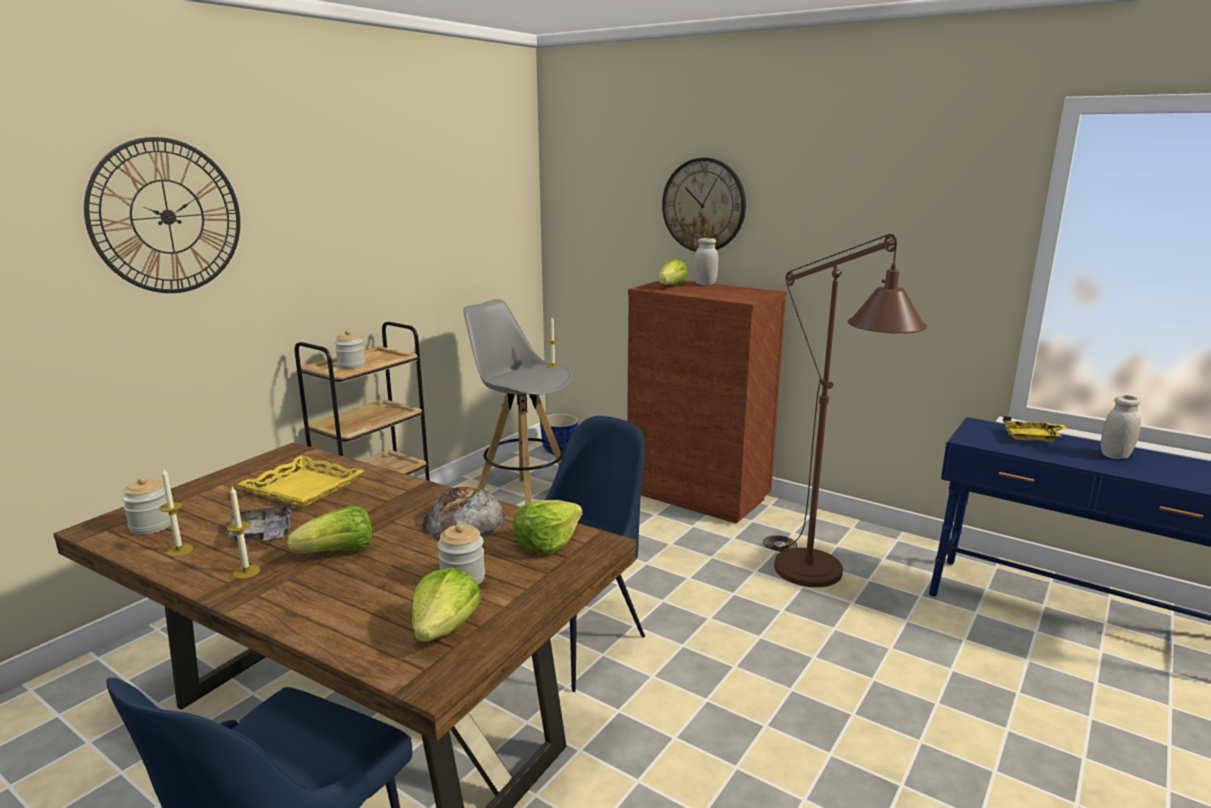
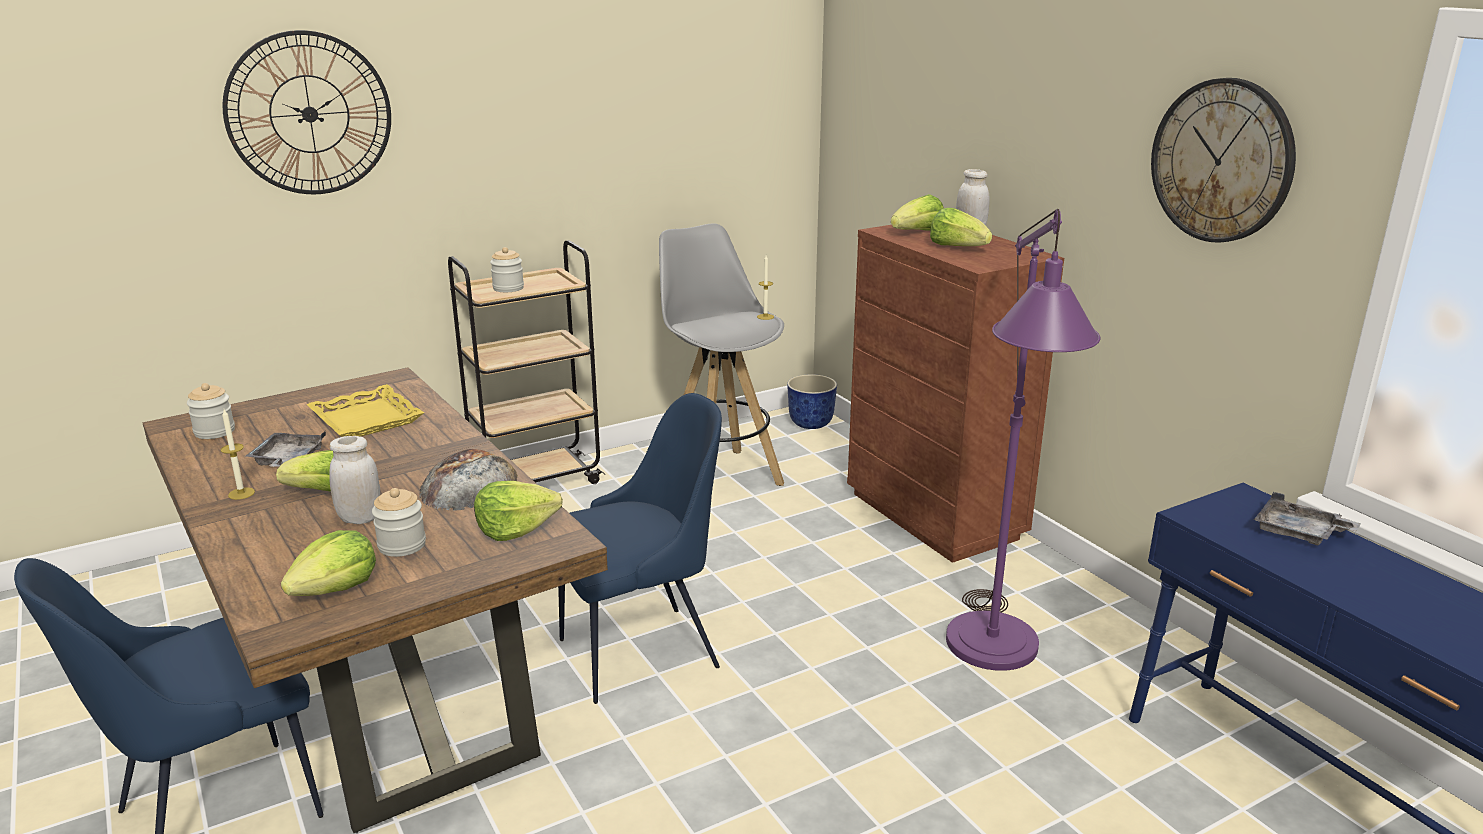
camera: 25 degrees right, 5 degrees up
(179, 550) = (213, 460): candle -> none
(704, 205) = (984, 122): wall clock -> wall clock (1222, 161)
(712, 292) = (957, 247): none -> lettuce
(818, 579) = (993, 659): brown floor lamp -> purple floor lamp
(1032, 438) = (1299, 533): yellow tray -> grey tray
(1115, 456) = (1399, 586): white jar -> white jar (360, 518)

